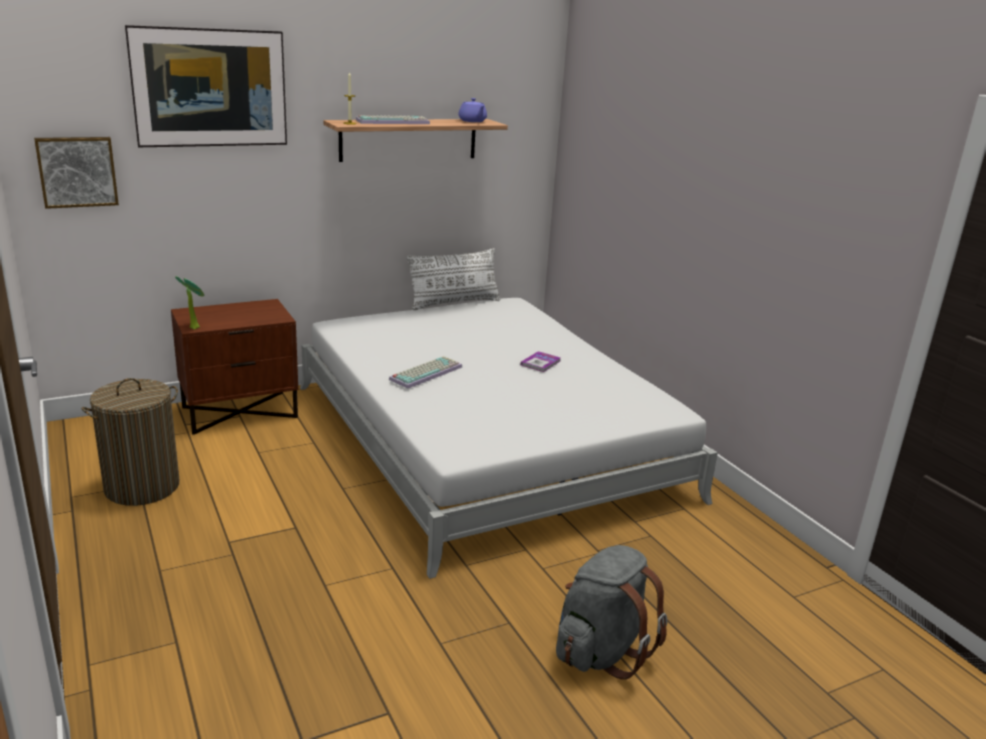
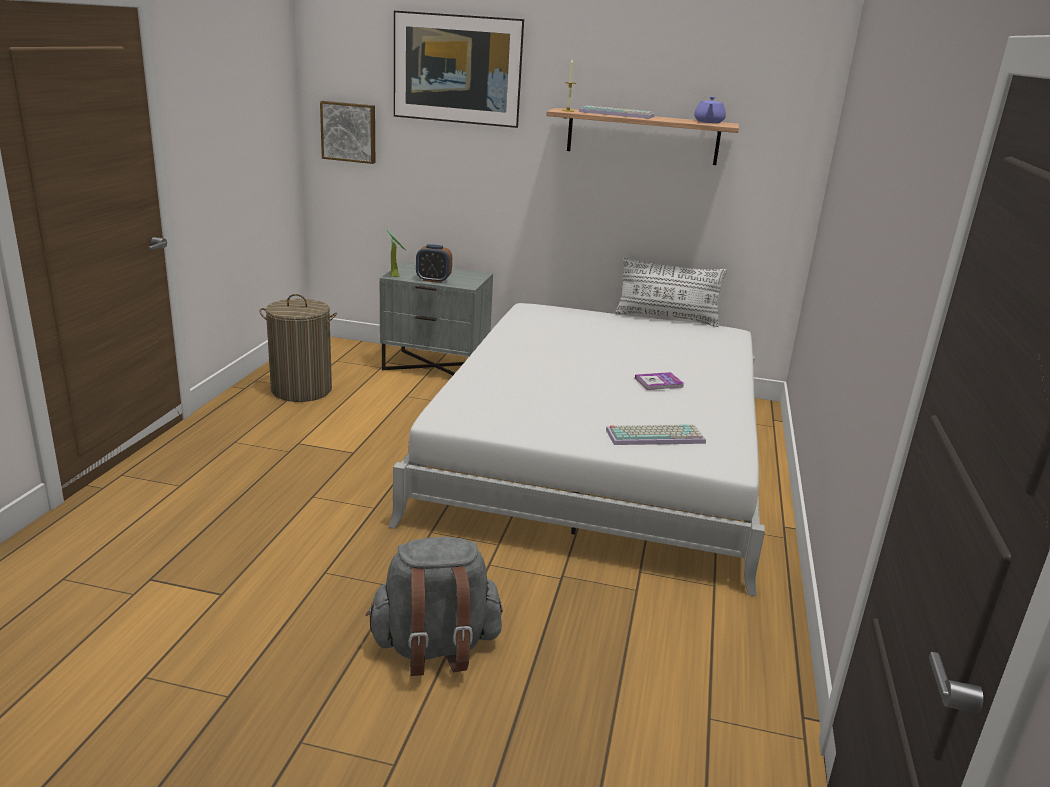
camera: 40 degrees right, 0 degrees up
(239, 321) = (433, 280): none -> alarm clock
(240, 411) = (436, 366): brown nightstand -> grey nightstand
(426, 372) = (533, 357): keyboard -> keyboard (656, 435)

